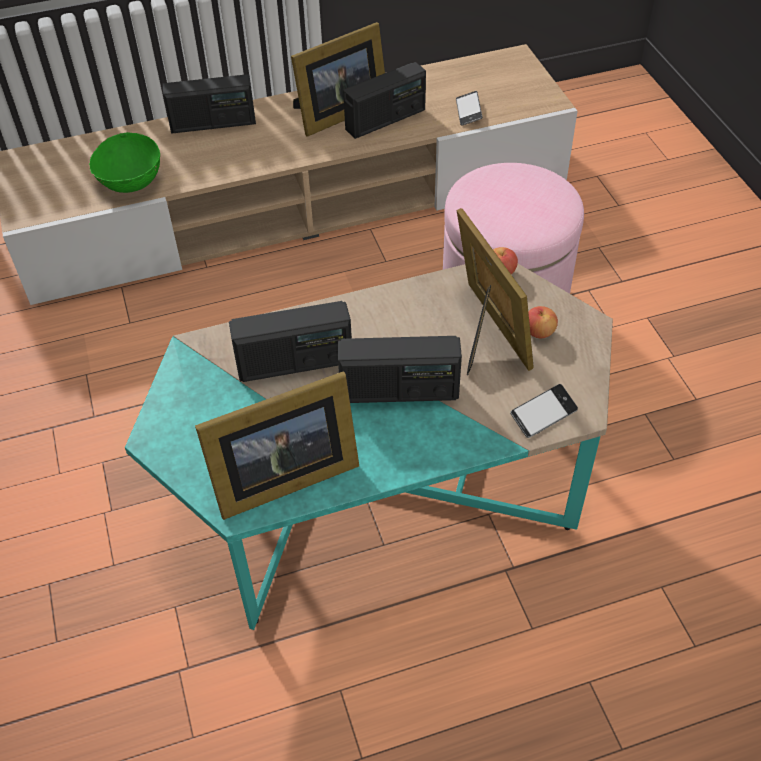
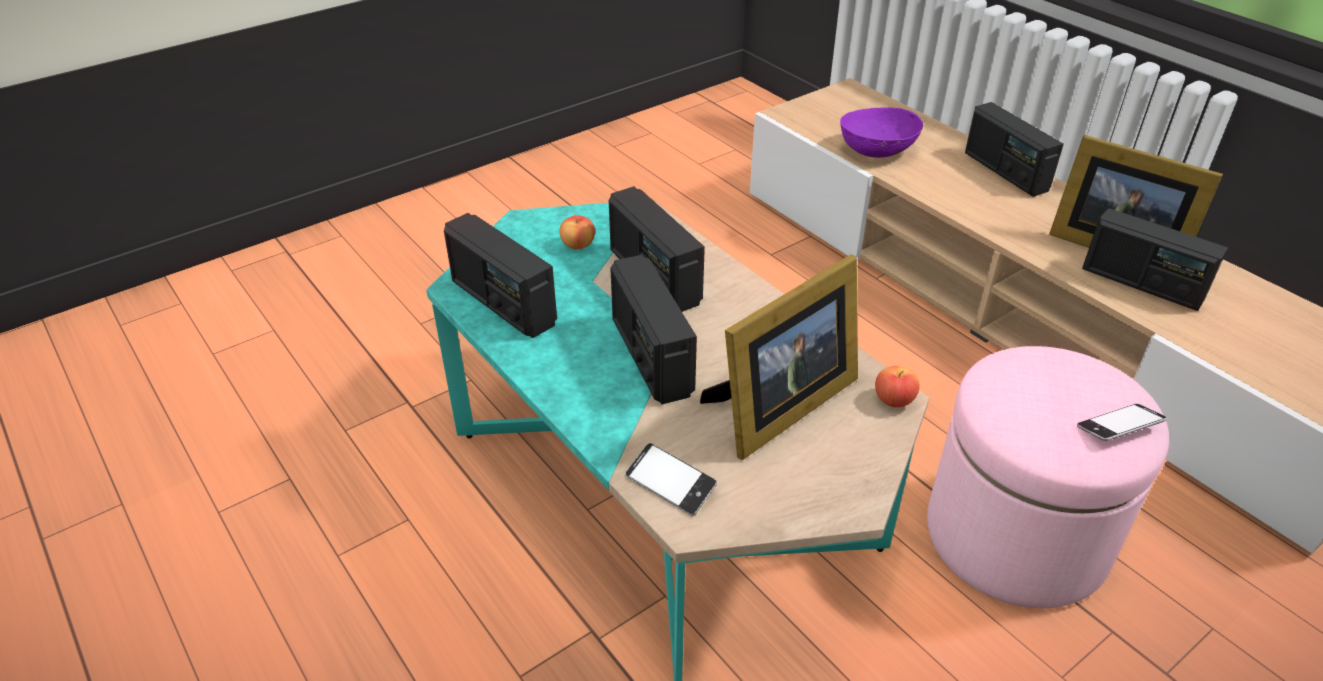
camera: 70 degrees right, 10 degrees down
(130, 180) = (877, 150): green bowl -> purple bowl
(279, 478) = (502, 303): picture frame -> radio
(468, 112) = (1238, 350): phone -> phone (1119, 427)
(539, 332) = (810, 455): apple -> apple (578, 245)

